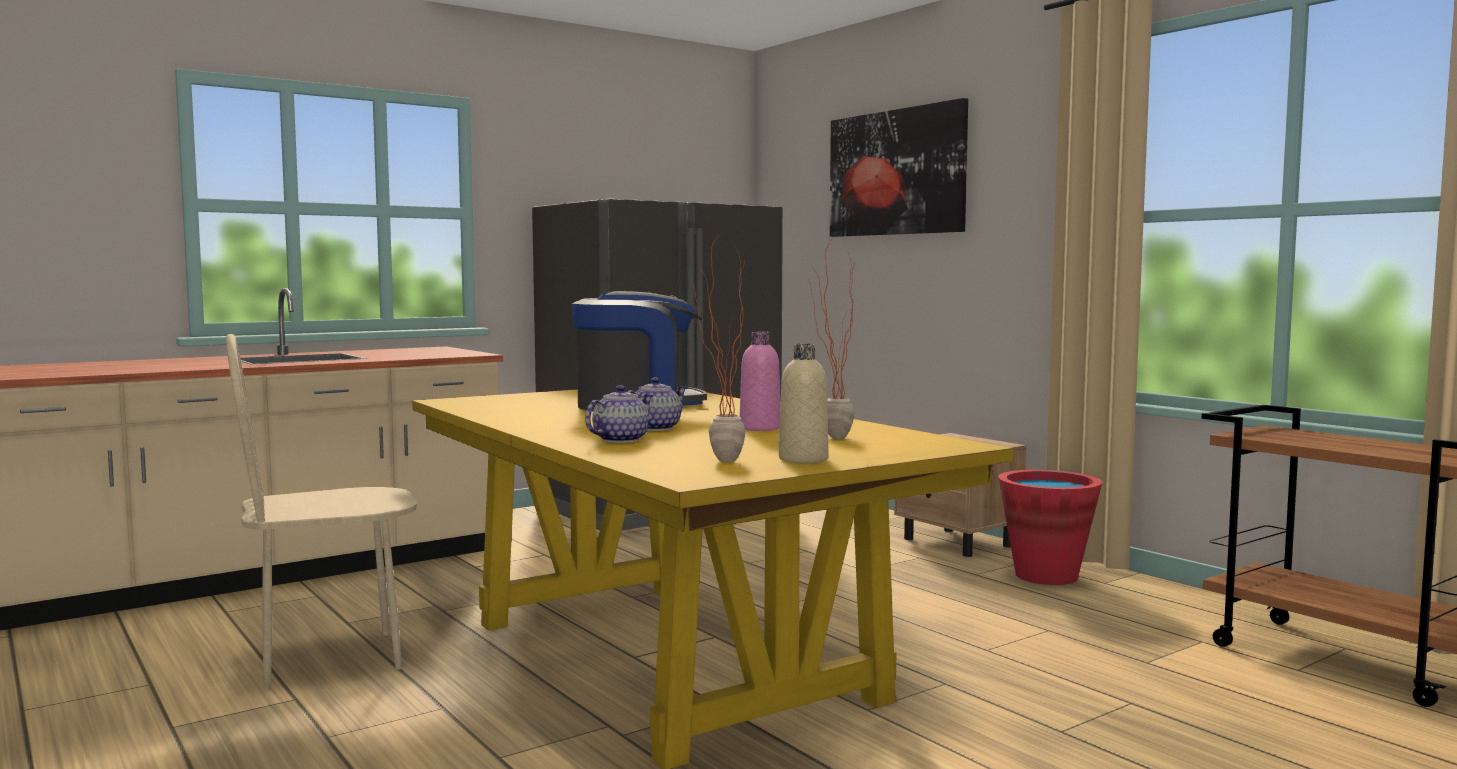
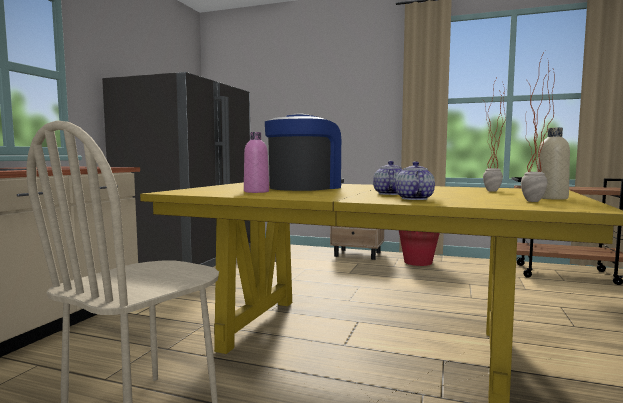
camera: 35 degrees left, 0 degrees up
(760, 428) = (434, 190): pink bottle -> pink bottle (256, 191)
(896, 172) = (301, 79): picture -> none

